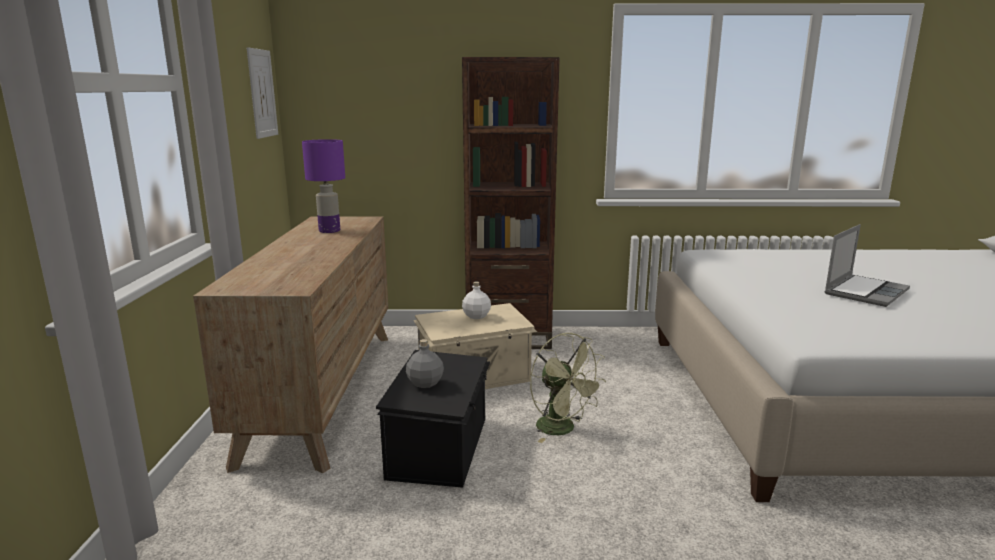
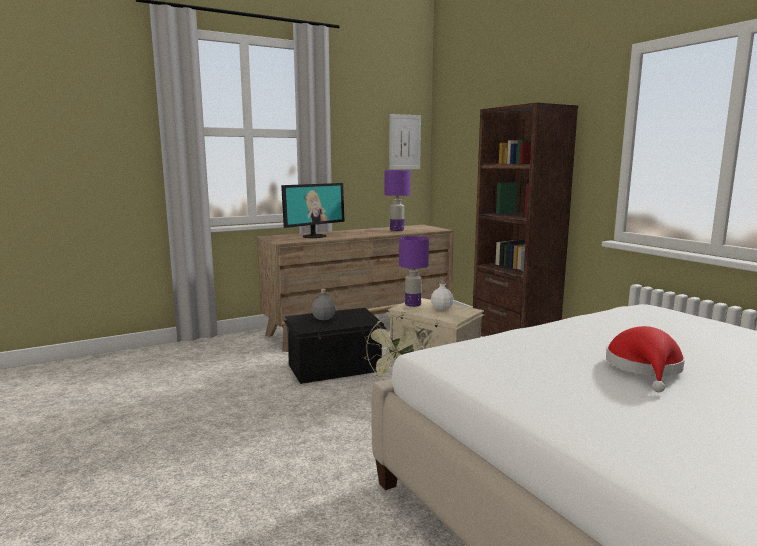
camera: 60 degrees right, 5 degrees down
(285, 268) = (314, 236): none -> monitor
(441, 324) = (412, 304): none -> purple table lamp
(865, 292) = (645, 368): laptop -> red hat

